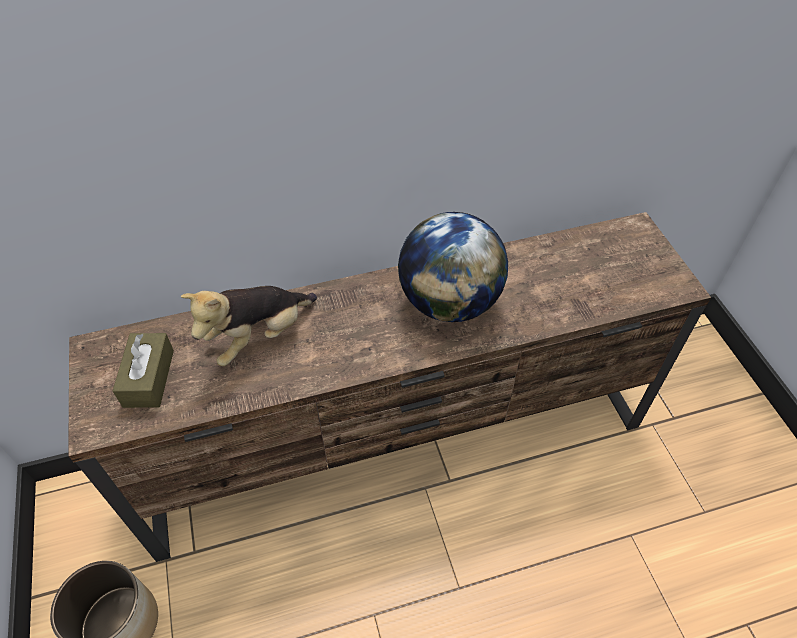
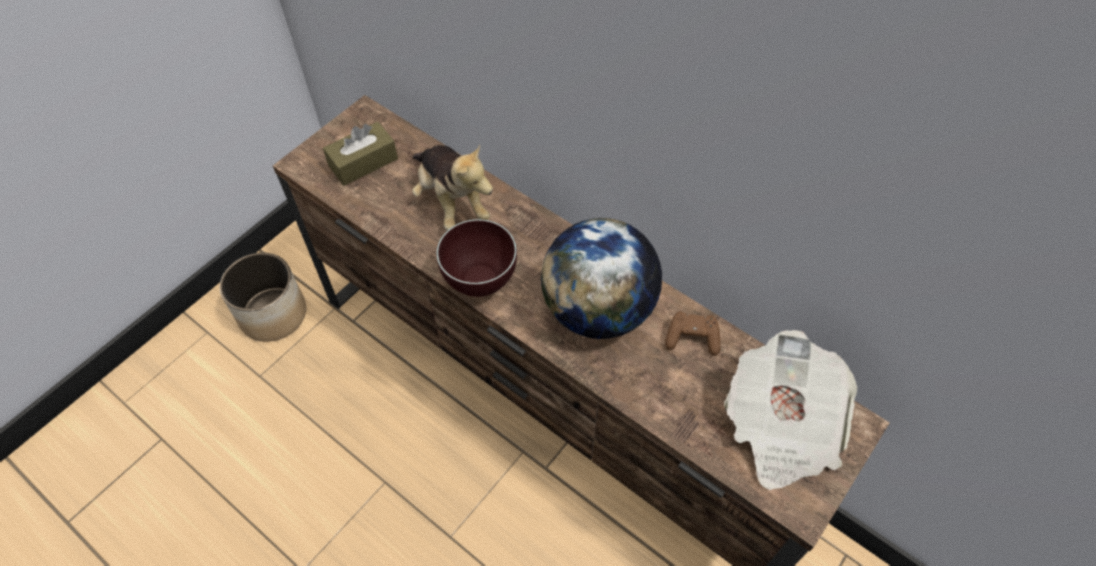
camera: 55 degrees right, 5 degrees up
(259, 337) = (451, 201): plush toy -> plush toy turned 135 degrees counterclockwise
(359, 362) = (478, 282): none -> brown bowl
(515, 265) = (692, 338): none -> brown game controller
(616, 261) = (781, 427): none -> newspaper

